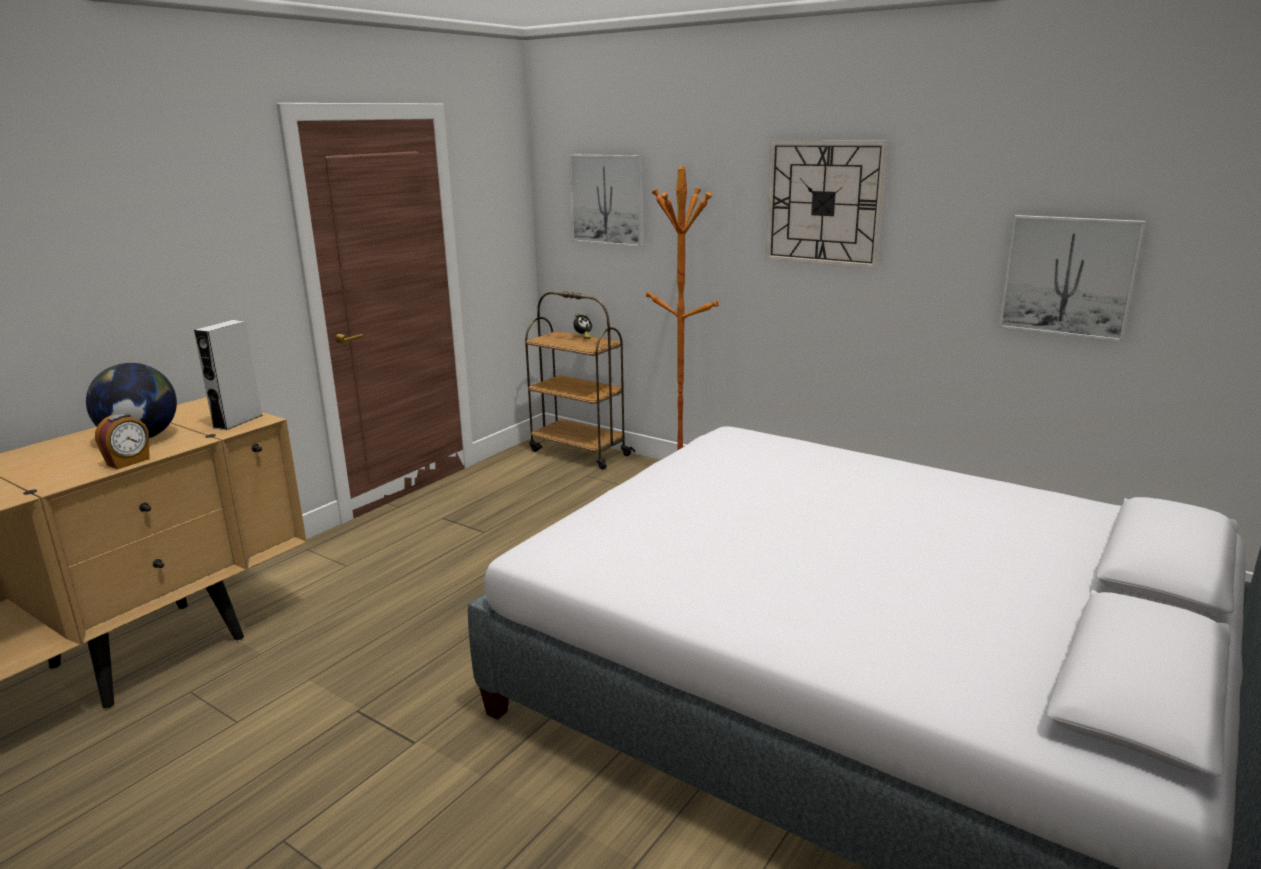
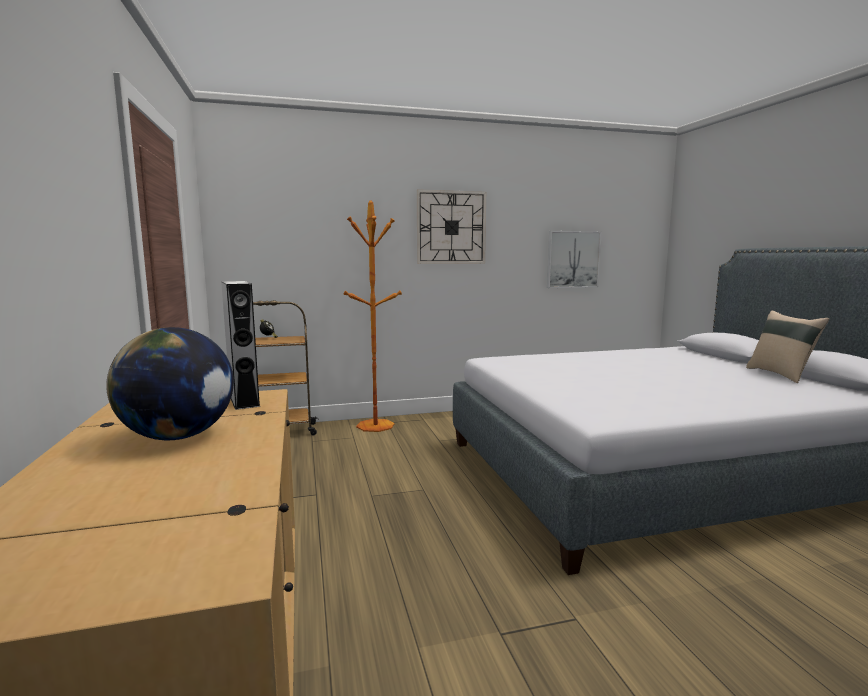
camera: 50 degrees left, 10 degrees down
(128, 462) = (256, 449): alarm clock -> none
(607, 199) = (284, 229): picture -> none
(1064, 633) = (781, 375): none -> beige pillow

